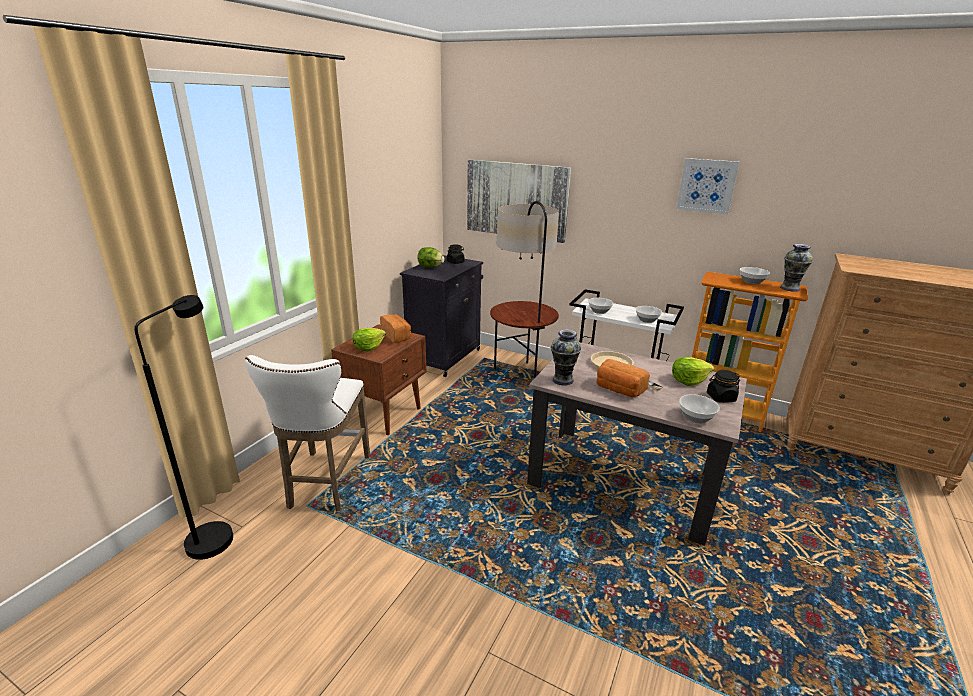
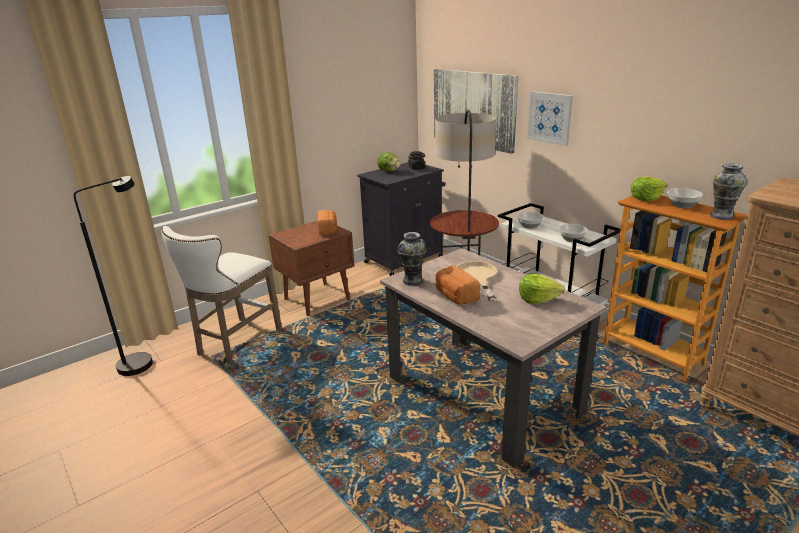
camera: 25 degrees right, 0 degrees up
(368, 347) = (297, 236): lettuce -> lettuce (646, 198)
(695, 417) = (501, 331): bowl -> none
(707, 186) = (643, 94): picture -> picture (550, 117)
(720, 398) = (551, 319): black jar -> none

